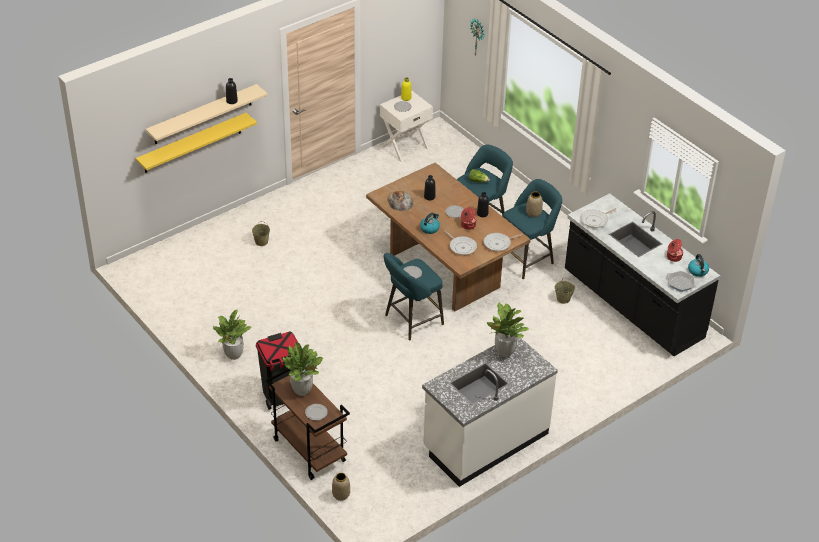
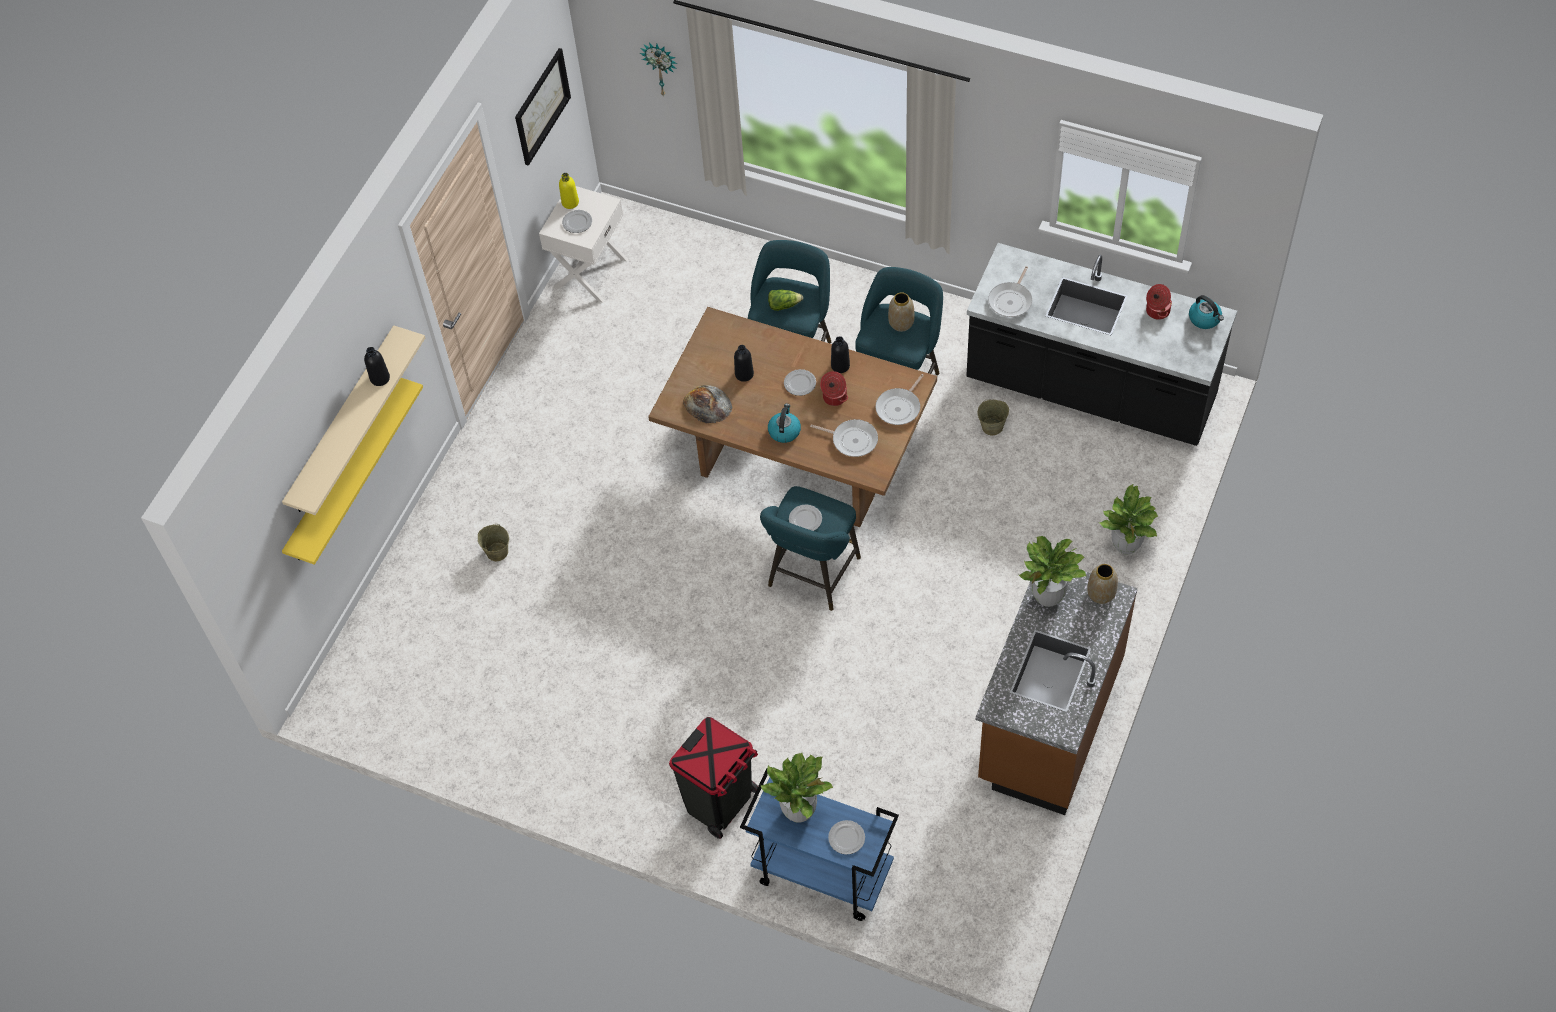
camera: 25 degrees left, 15 degrees up
(233, 355) = (599, 773): potted plant -> potted plant (1126, 546)
(308, 450) = (821, 874): brown cart -> blue cart
(341, 495) = (917, 921): vase -> vase (1100, 594)
(406, 31) = (541, 106): none -> picture
(485, 441) = (1048, 721): white counter -> brown counter
(680, 283) = (1196, 352): frying pan -> none

